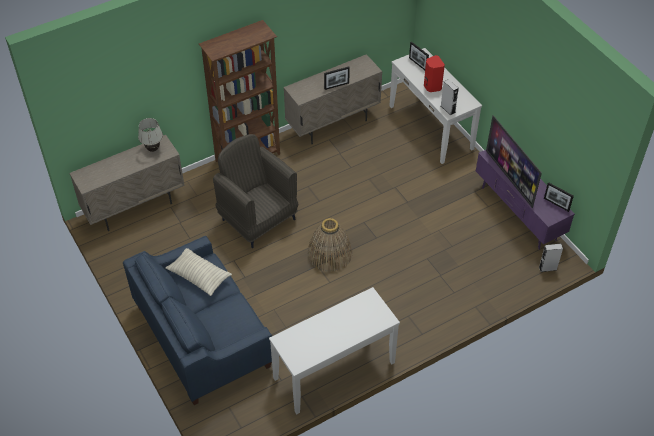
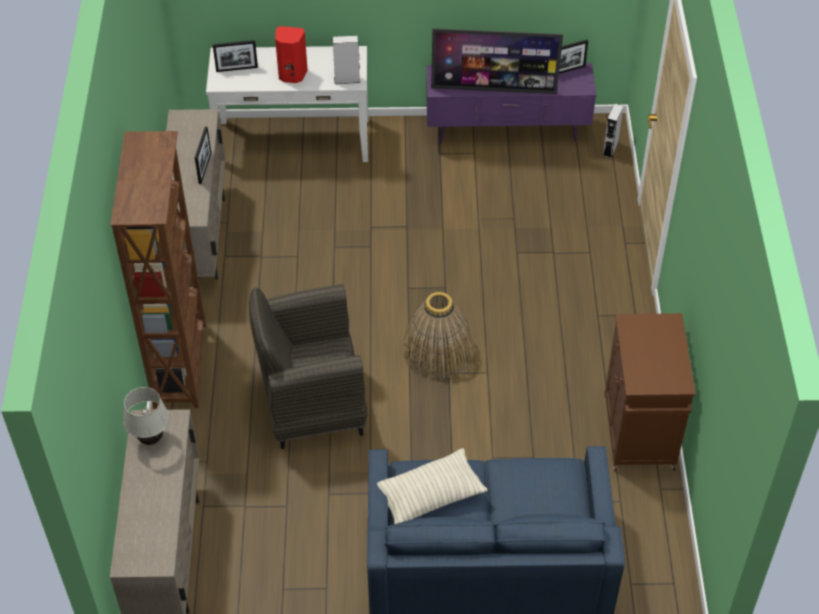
camera: 60 degrees left, 0 degrees up
(334, 370) = (639, 434): white console table -> brown cabinet

